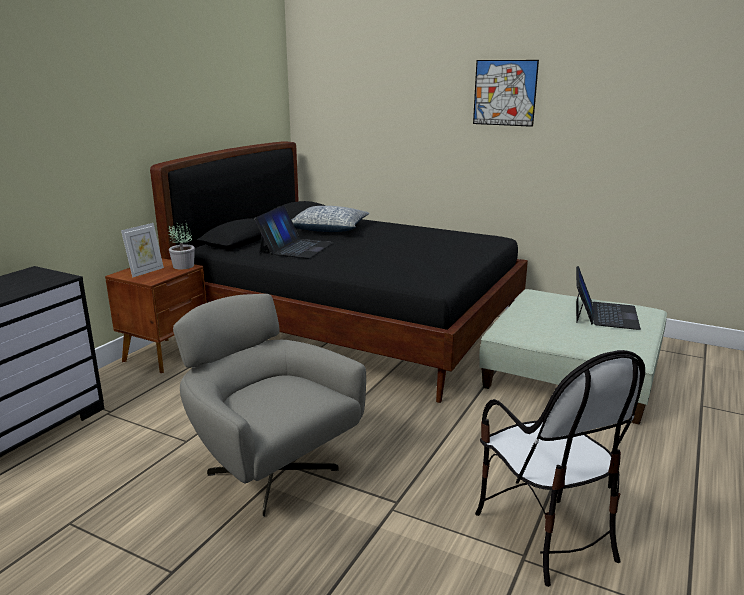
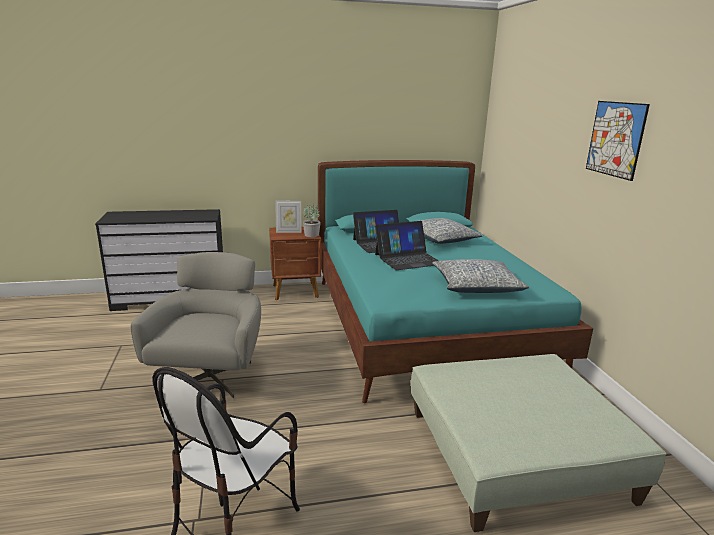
camera: 50 degrees right, 0 degrees up
(353, 326) = (424, 325): black bed -> turquoise bed
(452, 252) = (476, 286): none -> pillow
(604, 314) = (567, 410): laptop -> laptop (408, 259)

